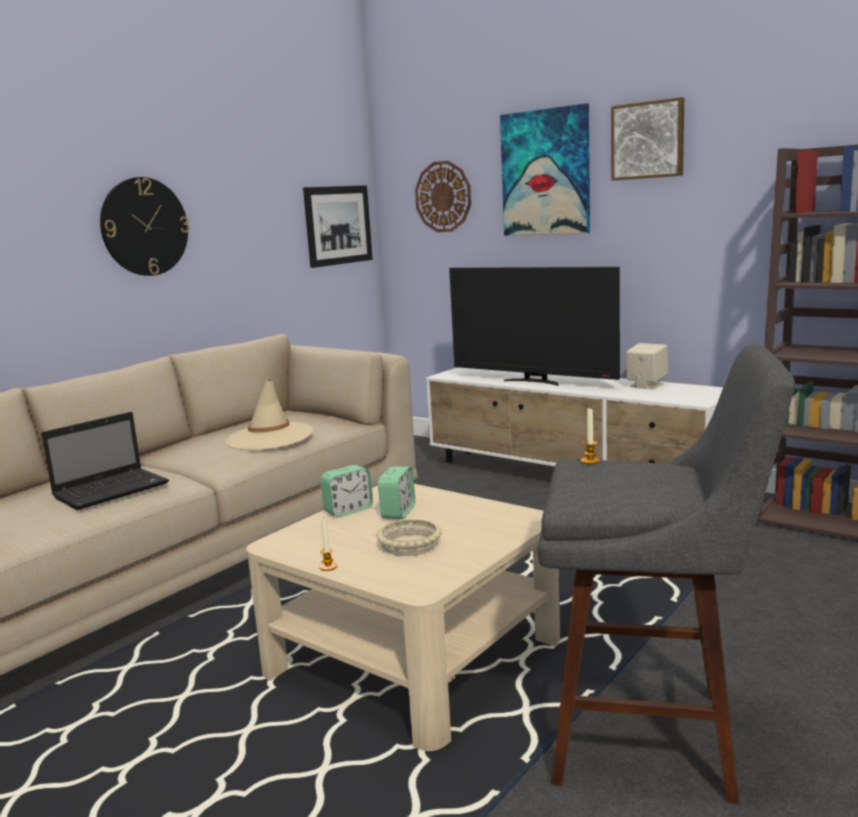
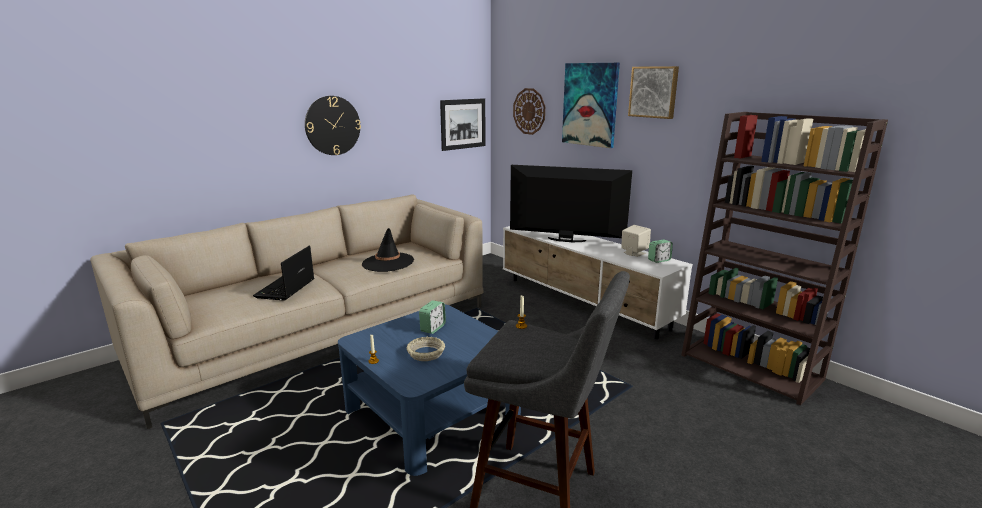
camera: 10 degrees right, 5 degrees up
(113, 490) = (285, 289): laptop -> laptop turned 135 degrees clockwise
(270, 437) = (388, 262): beige hat -> black hat
(348, 510) = (406, 322): alarm clock -> alarm clock (659, 260)
(413, 655) = (432, 412): beige coffee table -> blue coffee table
(534, 381) = (566, 240): television -> television turned 150 degrees clockwise

